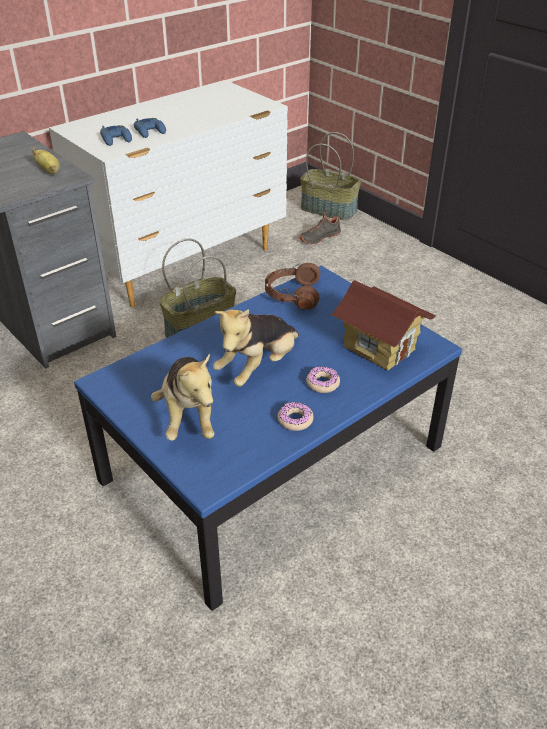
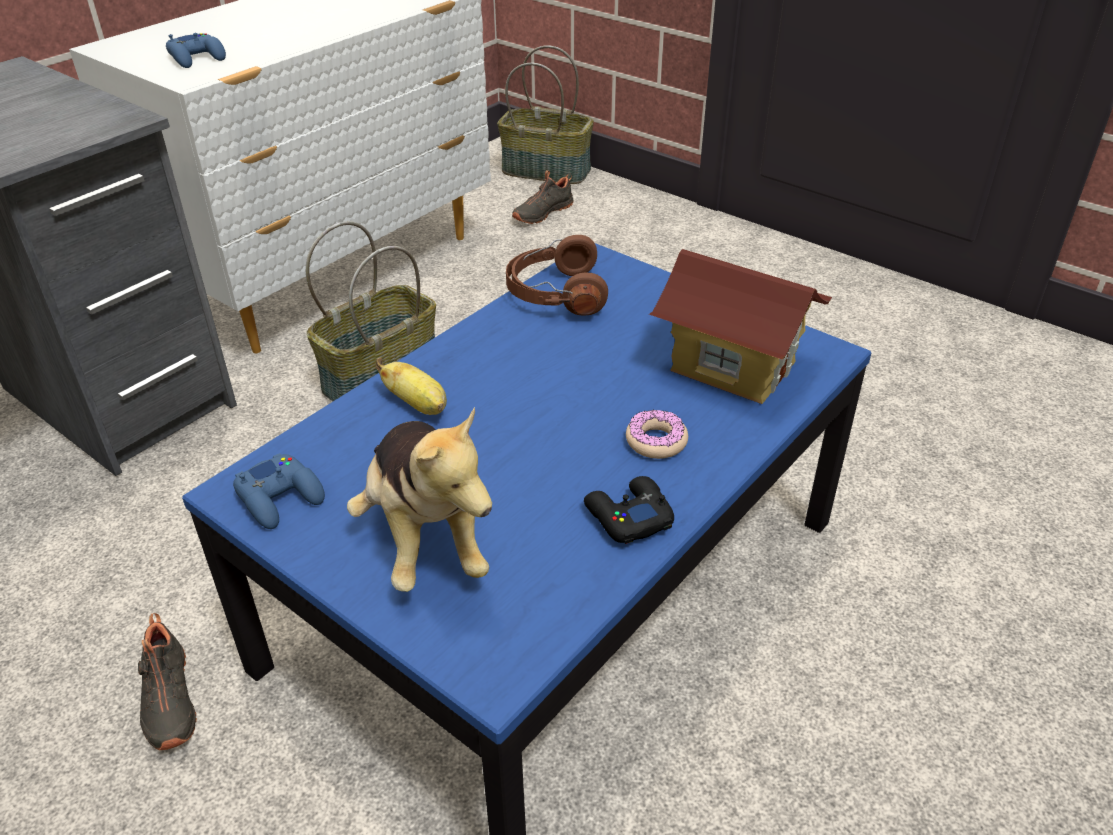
camera: 10 degrees left, 0 degrees up
(49, 171) = (81, 114): banana -> banana (418, 405)
(55, 489) = (166, 700): none -> black shoe
(150, 131) = (256, 42): blue game controller -> blue game controller (281, 497)
(258, 367) = (531, 426): plush toy -> none
(295, 420) = (627, 516): donut -> black game controller

